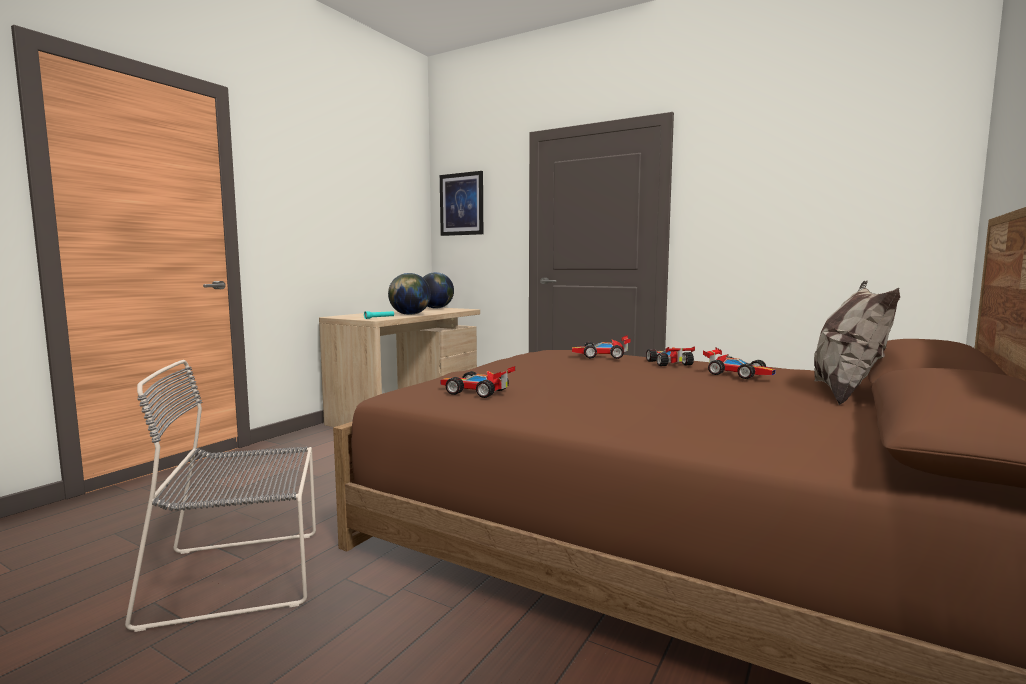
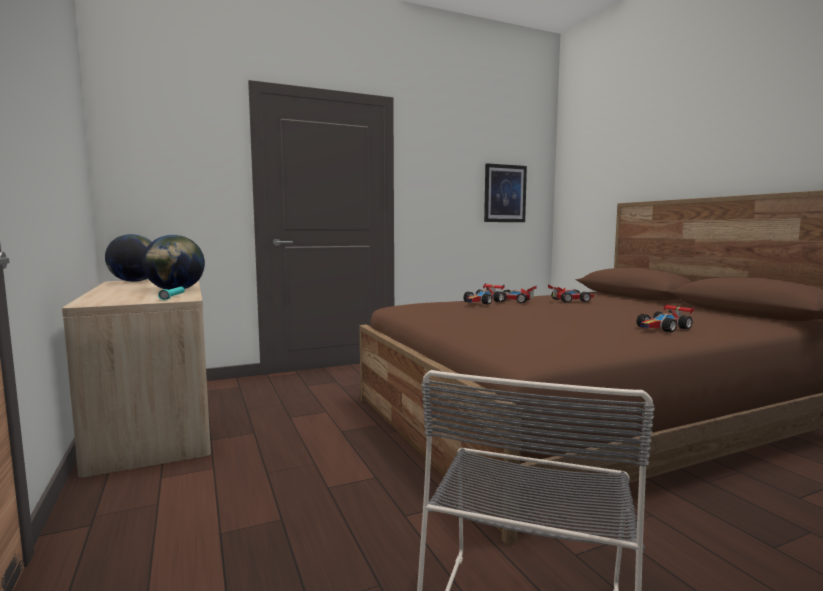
camera: 55 degrees left, 0 degrees up
(462, 204) = (149, 147): picture -> picture (505, 193)
(476, 392) = (560, 339): toy car -> toy car (664, 328)
(846, 393) = (631, 301): pillow -> none

